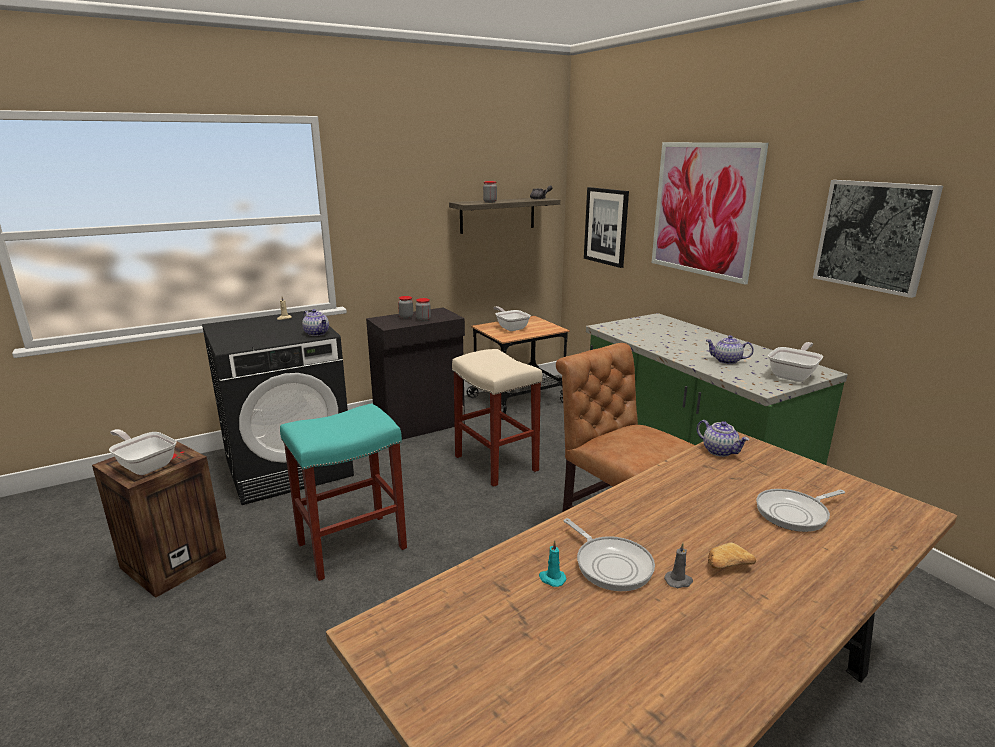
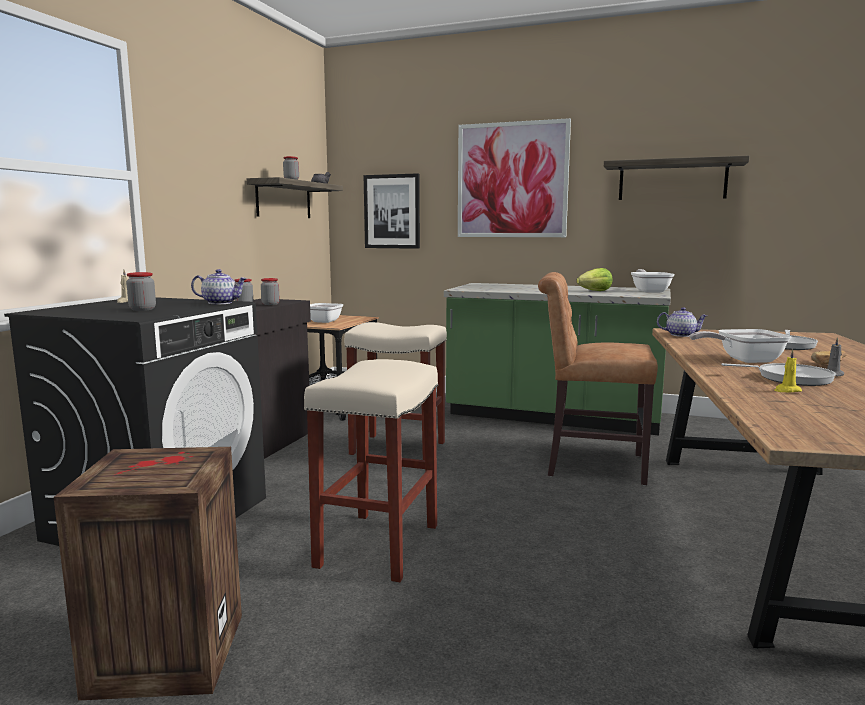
camera: 40 degrees left, 10 degrees down
(145, 465) = (159, 473): frying pan -> frying pan (743, 360)
(260, 334) = (142, 309): none -> jar
(353, 545) = (378, 544): turquoise stool -> beige stool
(551, 579) = (787, 390): turquoise candle -> yellow candle
(726, 361) = (595, 291): teapot -> lettuce
(874, 236) = (672, 180): picture -> shelf

